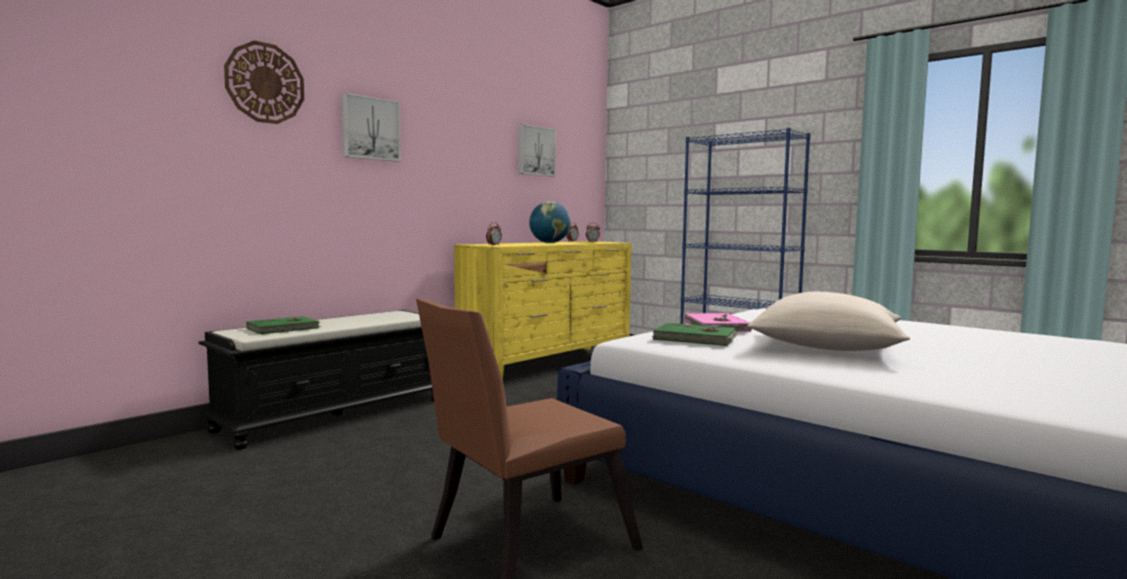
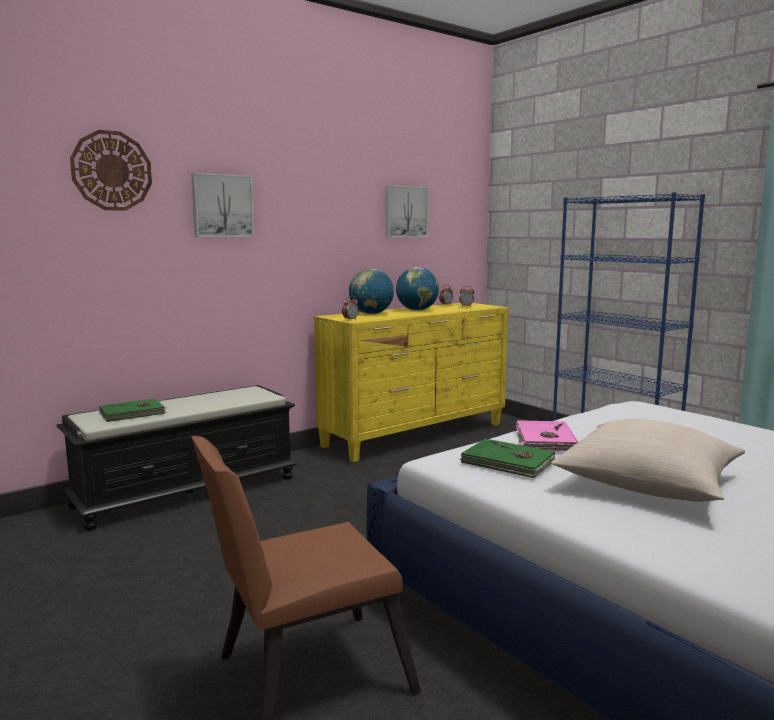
camera: 10 degrees right, 5 degrees up
(508, 244) = (371, 314): none -> globe

